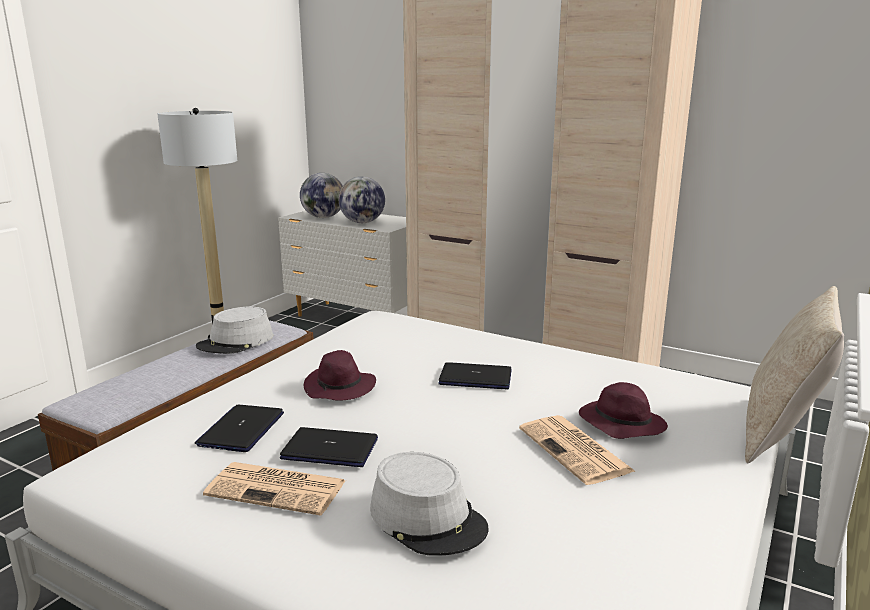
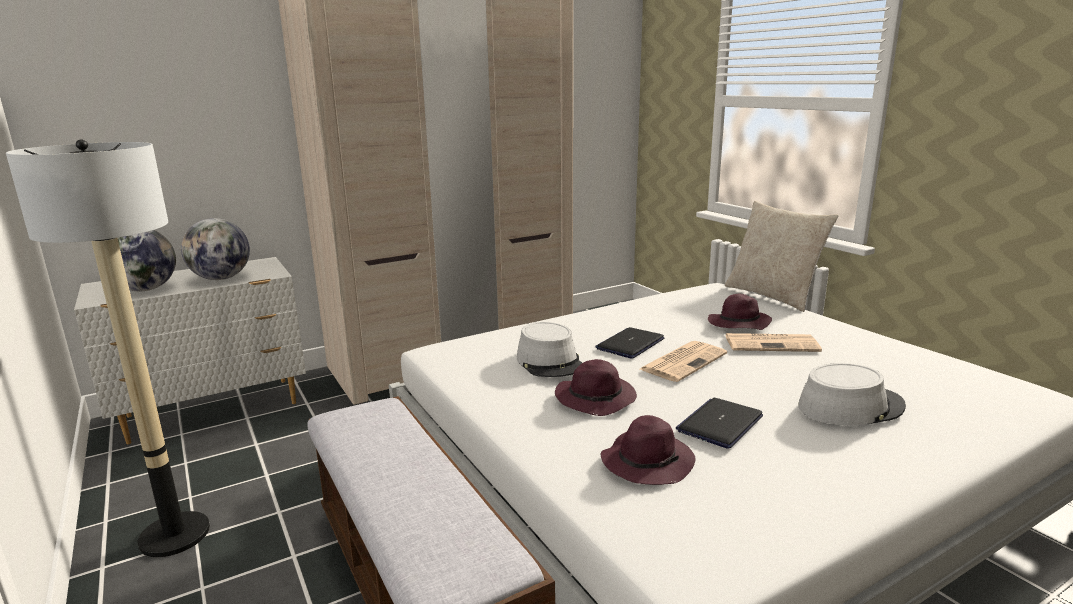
camera: 60 degrees left, 0 degrees up
(236, 342) = (385, 438): grey hat -> grey hat (550, 362)
(241, 429) = (647, 462): laptop -> purple hat
(278, 489) = (777, 459): newspaper -> newspaper (683, 361)

